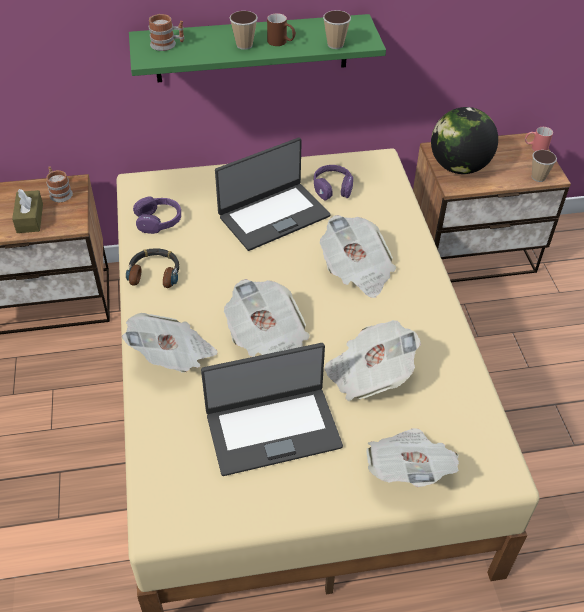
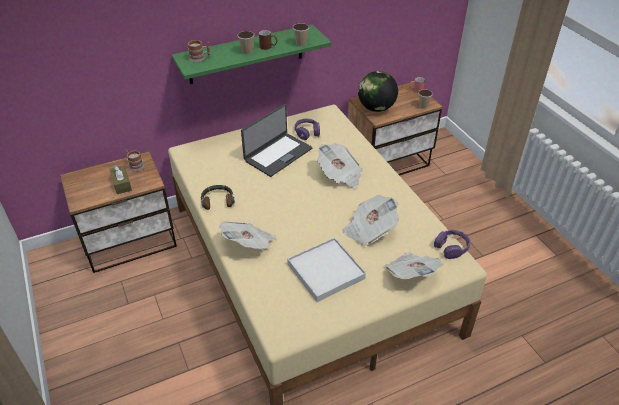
camera: 15 degrees left, 5 degrees down
(159, 221) = (207, 170): purple headphones -> purple headphones (451, 247)
(267, 339) = (302, 223): newspaper -> none
(272, 429) = (326, 271): laptop -> white tray

